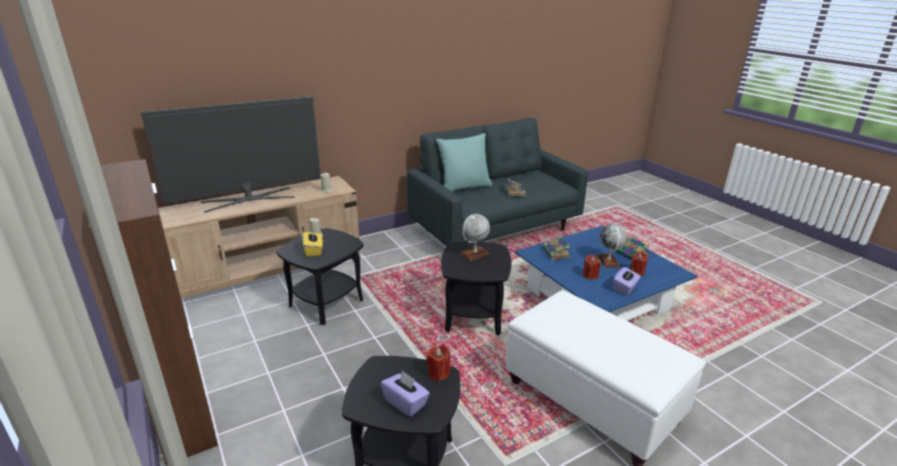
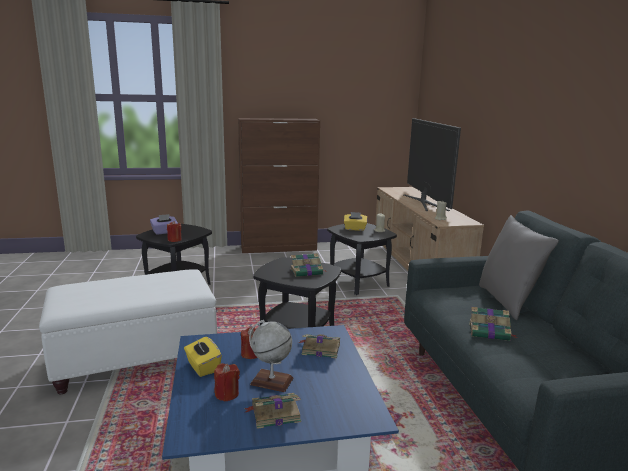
camera: 110 degrees right, 10 degrees down
(464, 188) = (507, 301): turquoise pillow -> grey pillow
(474, 254) = (307, 272): globe -> book
(625, 288) = (202, 367): purple tissue box -> yellow tissue box

